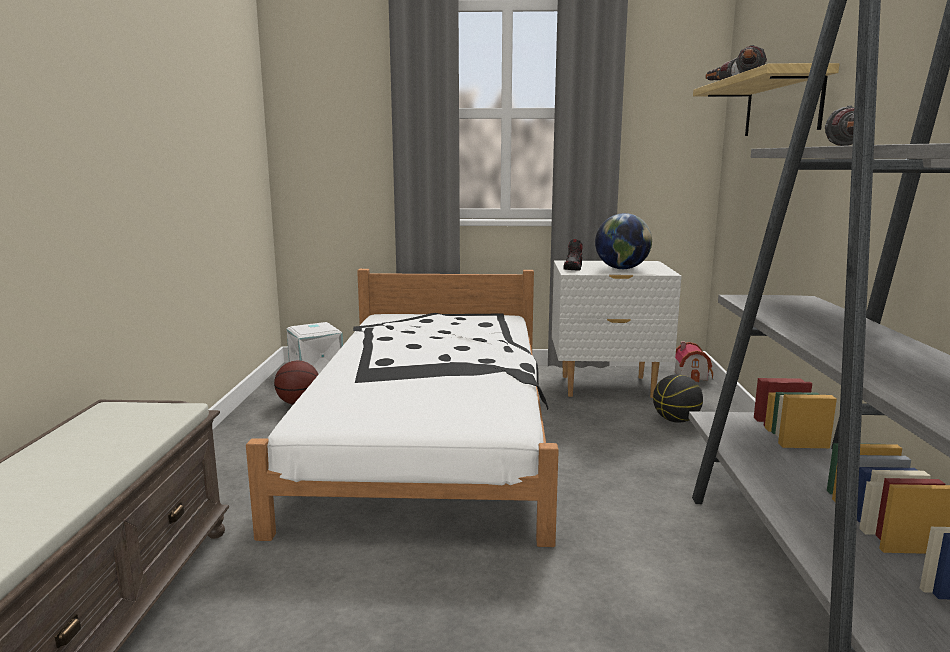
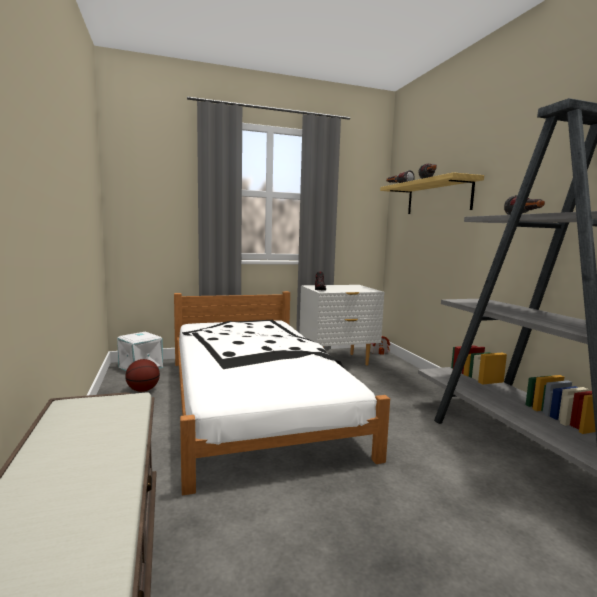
camera: 20 degrees left, 5 degrees down
(621, 269) = (347, 289): globe -> none
(675, 420) = (389, 377): basketball -> none

